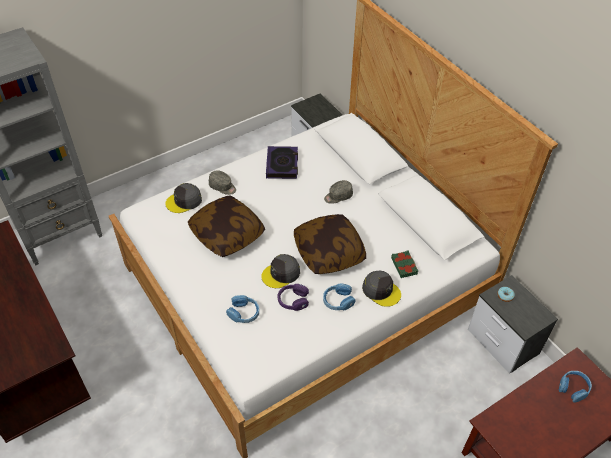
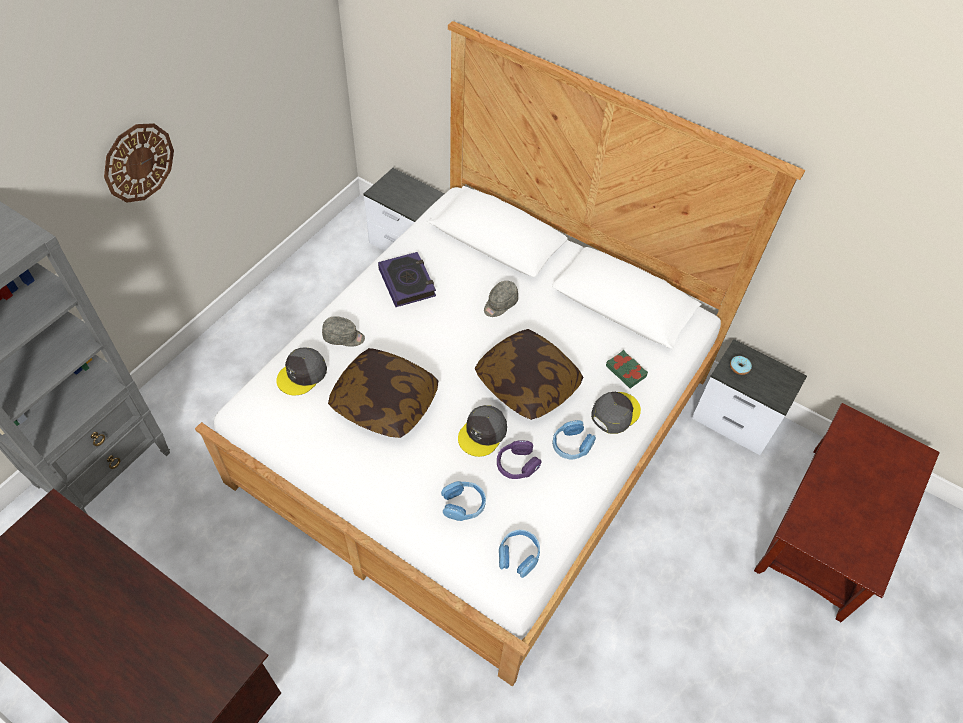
camera: 25 degrees left, 5 degrees up
(131, 40) = (138, 162): none -> wall clock
(381, 290) = (615, 413): grey cap -> grey cap turned 60 degrees counterclockwise
(573, 388) = (861, 453): blue headphones -> blue headphones (518, 555)

